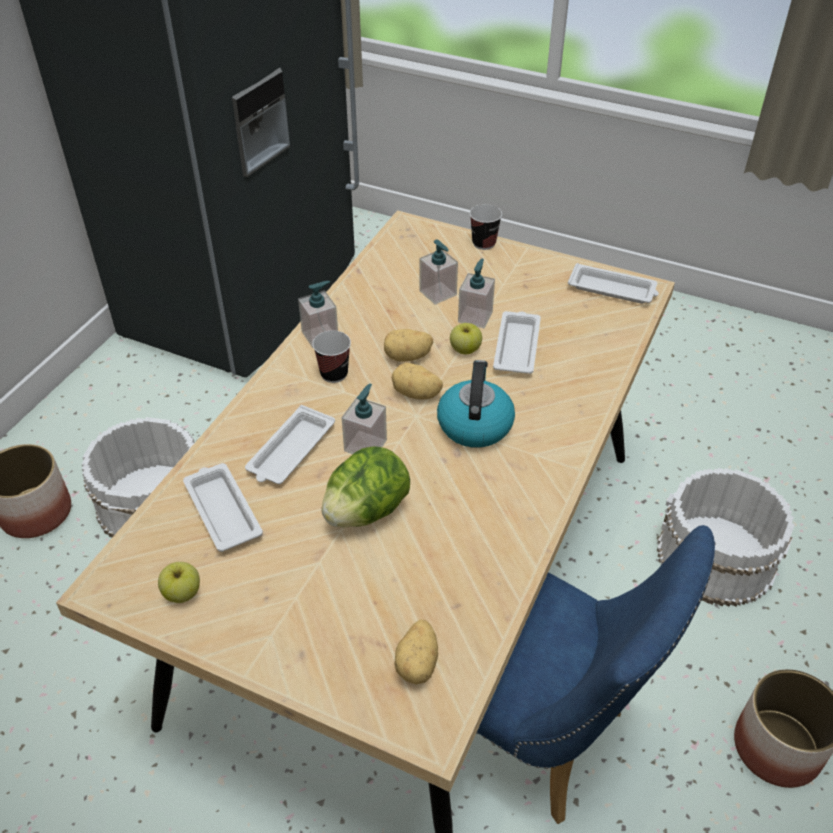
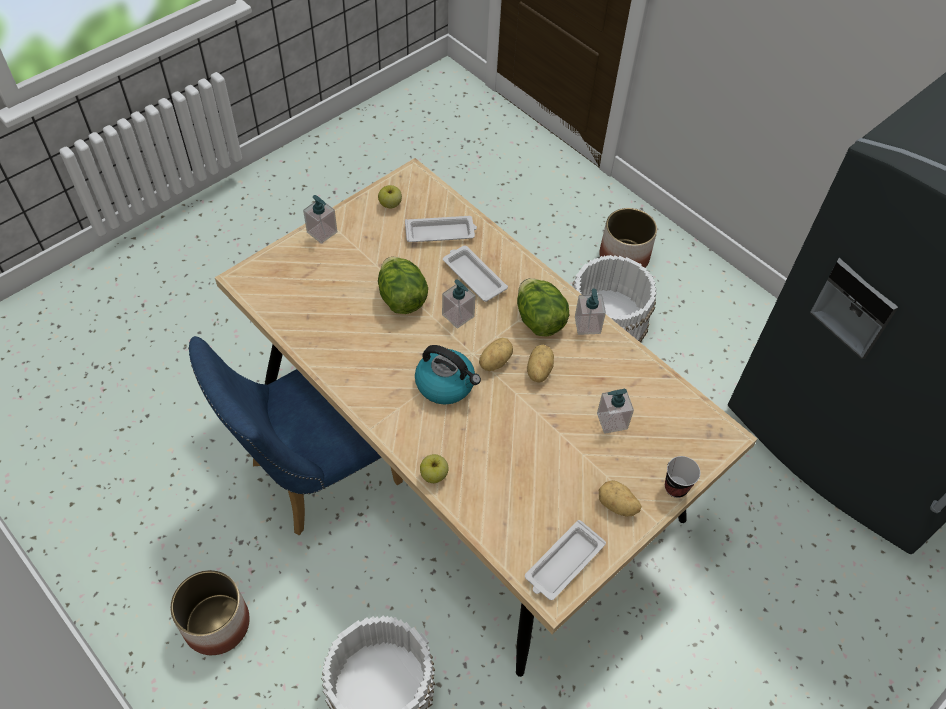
camera: 110 degrees right, 10 degrees up
(334, 374) = (539, 320): cup -> lettuce
(418, 663) = (283, 287): potato -> potato (616, 506)
(465, 349) = (530, 411): apple -> apple (434, 475)
(475, 317) = (568, 435): soap dispenser -> soap dispenser (322, 232)
(517, 346) = (518, 448): white tray -> none

